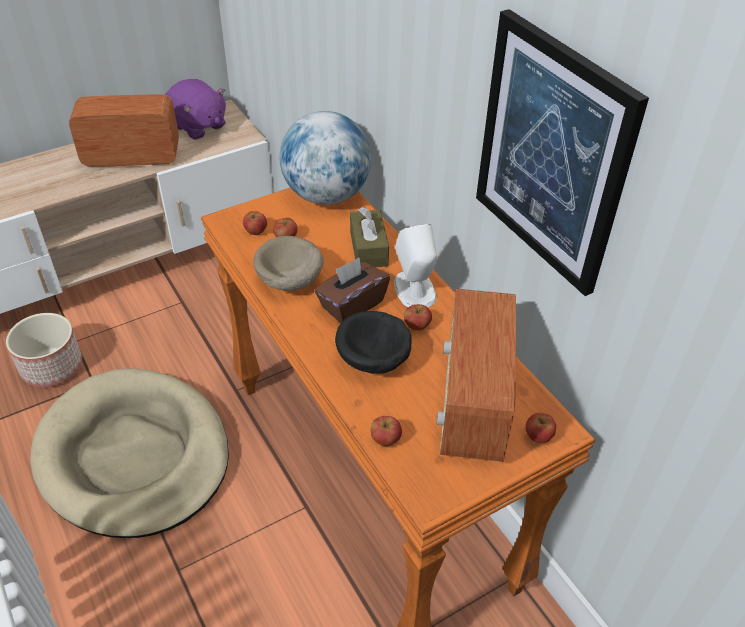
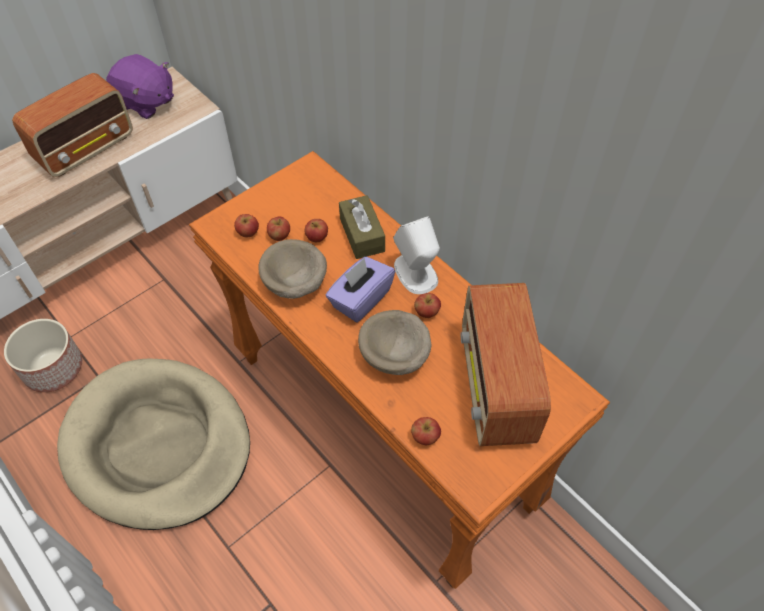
camera: 10 degrees left, 10 degrees up
(131, 157) = (87, 148): radio -> radio turned 150 degrees clockwise
(326, 195) = (307, 181): globe -> none
(351, 304) = (360, 299): brown tissue box -> purple tissue box
(374, 361) = (395, 356): black bowl -> beige bowl
(538, 437) = (560, 409): apple -> apple (317, 238)
(552, 154) = (558, 162): picture -> none

